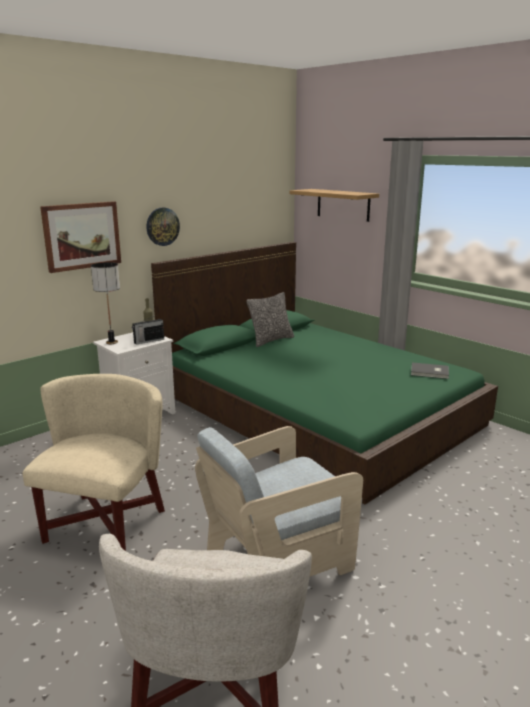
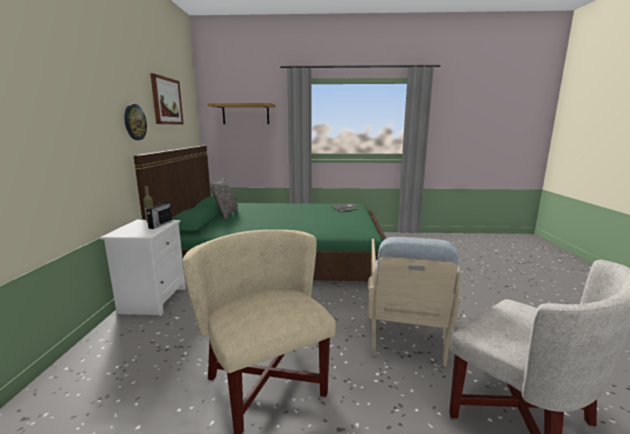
camera: 45 degrees left, 5 degrees down
(82, 236) = (77, 121): picture -> picture (166, 101)
(111, 342) = (124, 233): table lamp -> none

